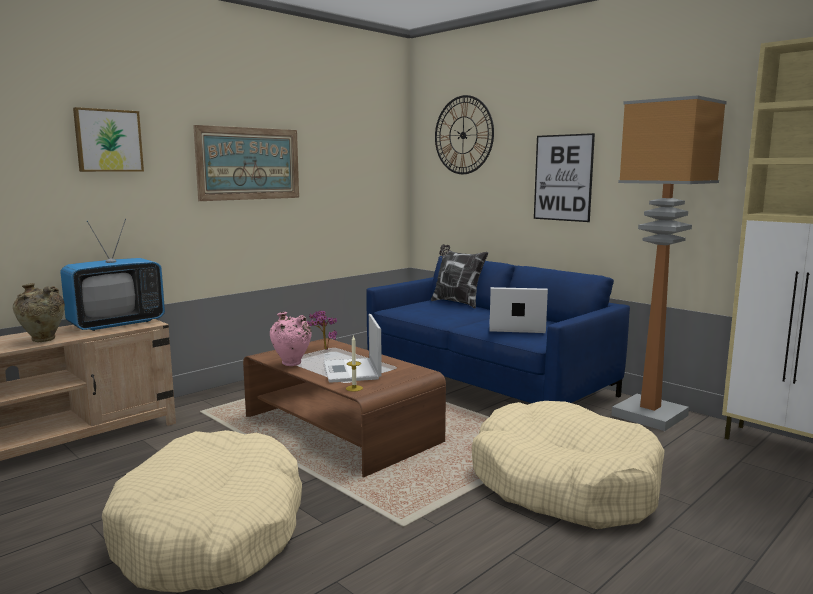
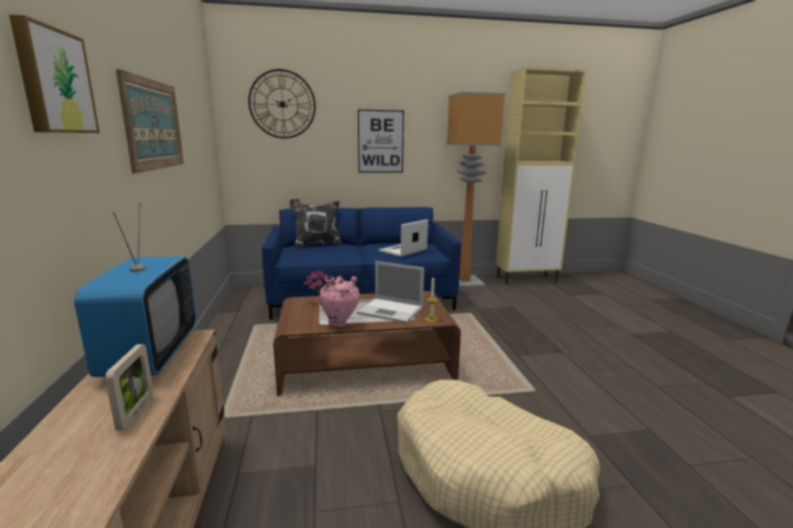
camera: 55 degrees left, 5 degrees up
(43, 340) = (136, 412): beige vase -> picture frame
(563, 484) = (520, 331): beige dog bed -> none

